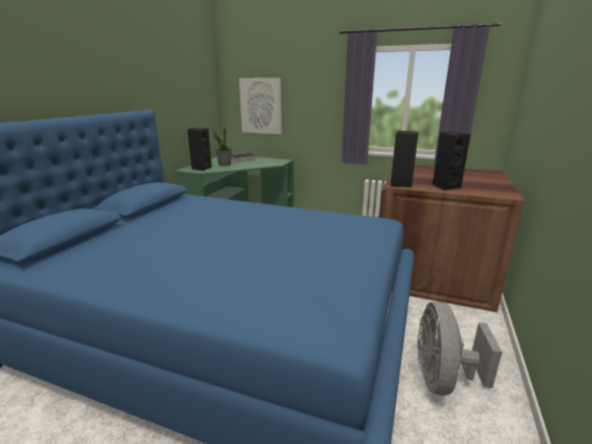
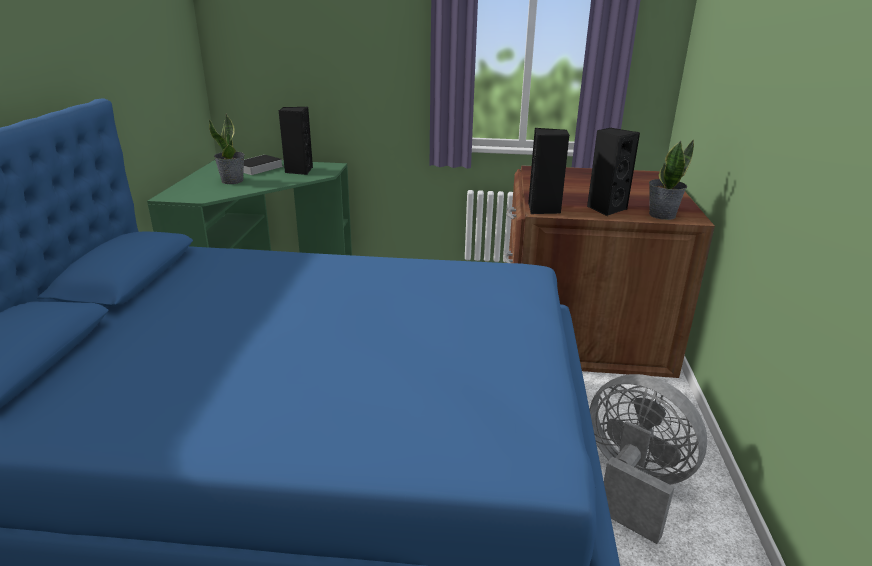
camera: 15 degrees left, 5 degrees up
(201, 168) = (194, 192): black speaker -> black speaker (298, 171)
(261, 106) = (282, 71): picture -> none
(442, 379) = (633, 484): grey fan -> grey fan turned 135 degrees clockwise
(485, 192) = (661, 215): none -> potted plant

